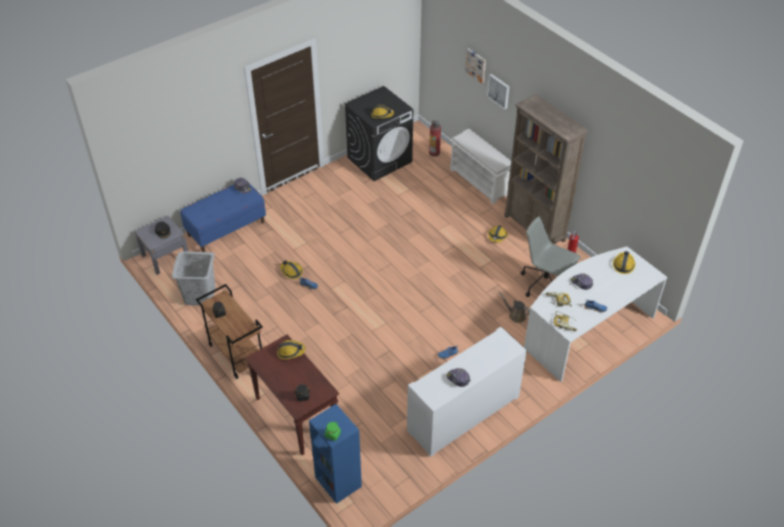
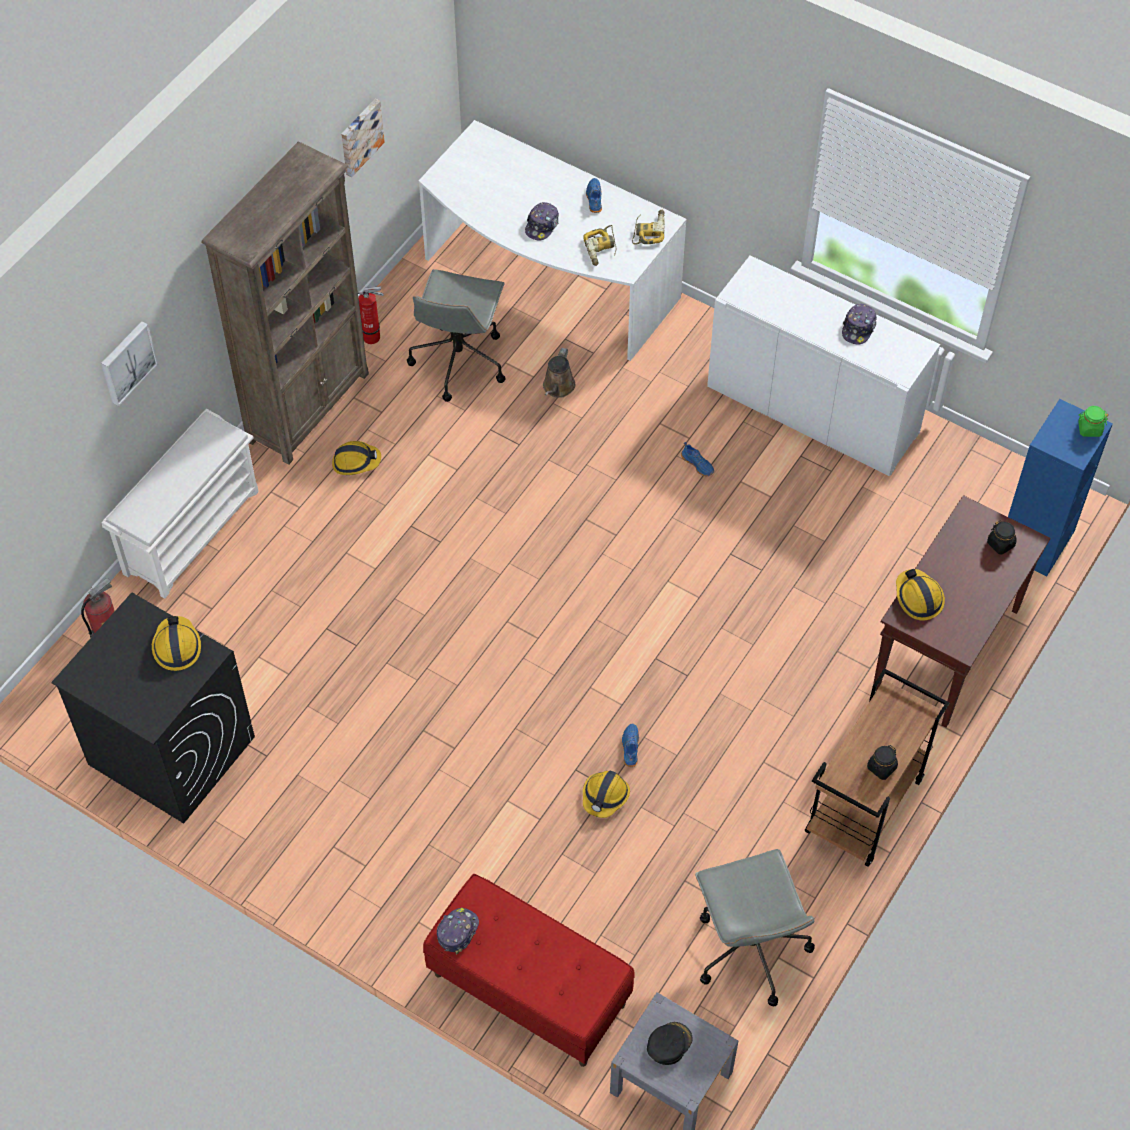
camera: 110 degrees left, 10 degrees up
(200, 295) = (750, 949): grey laundry basket -> grey office chair
(226, 229) = (528, 989): blue bench -> red bench
(476, 65) = (66, 402): picture -> picture (360, 136)
(623, 265) = (470, 178): hard hat -> none

